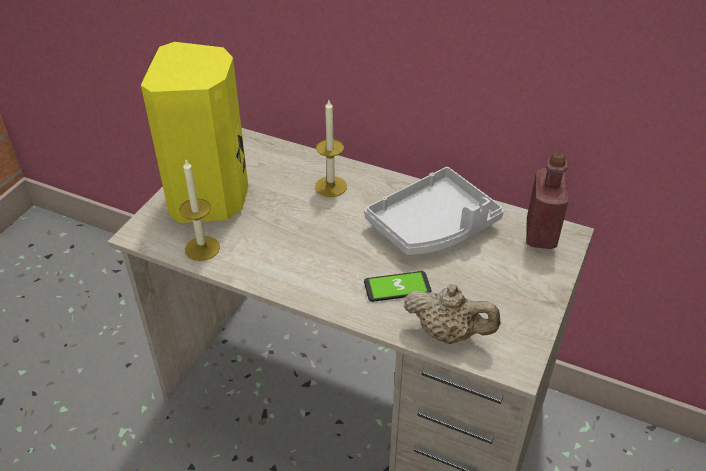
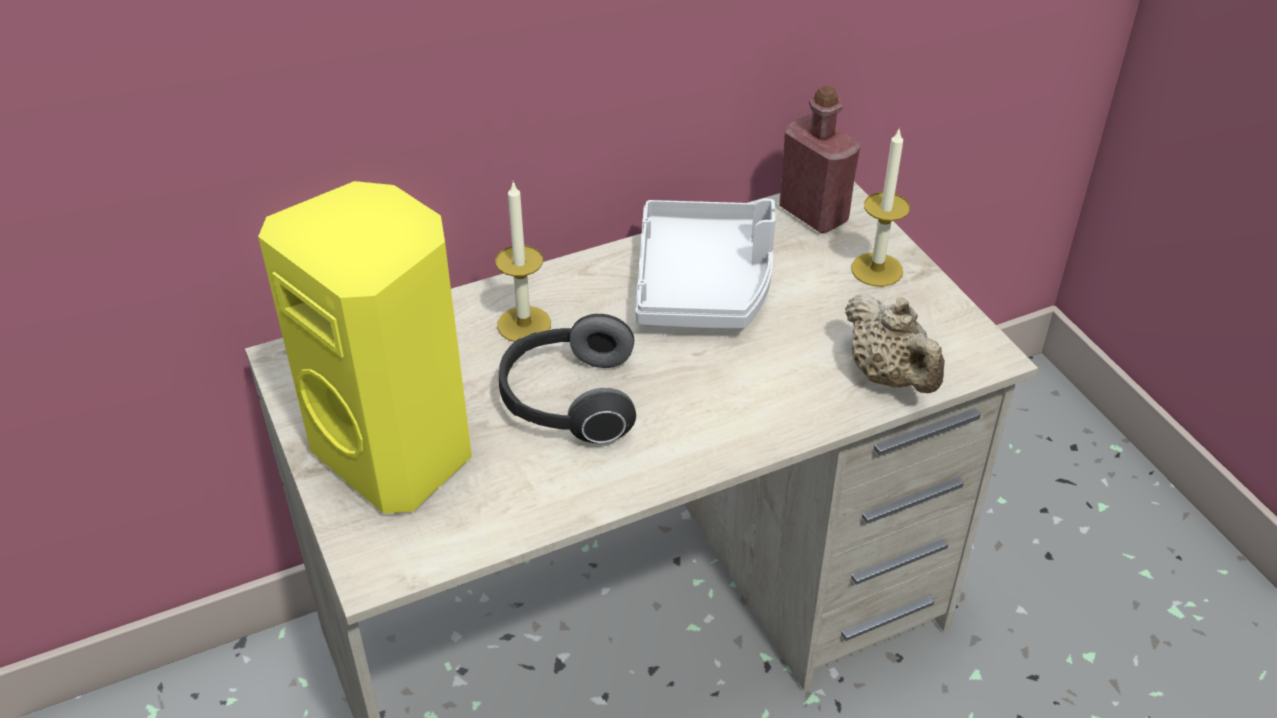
camera: 50 degrees left, 0 degrees up
(202, 248) = (493, 515): candle -> candle (877, 269)
(297, 229) = (568, 401): none -> headphones
(397, 287) = (774, 373): phone -> none
(448, 333) = (889, 376): beige teapot -> beige teapot turned 90 degrees clockwise

